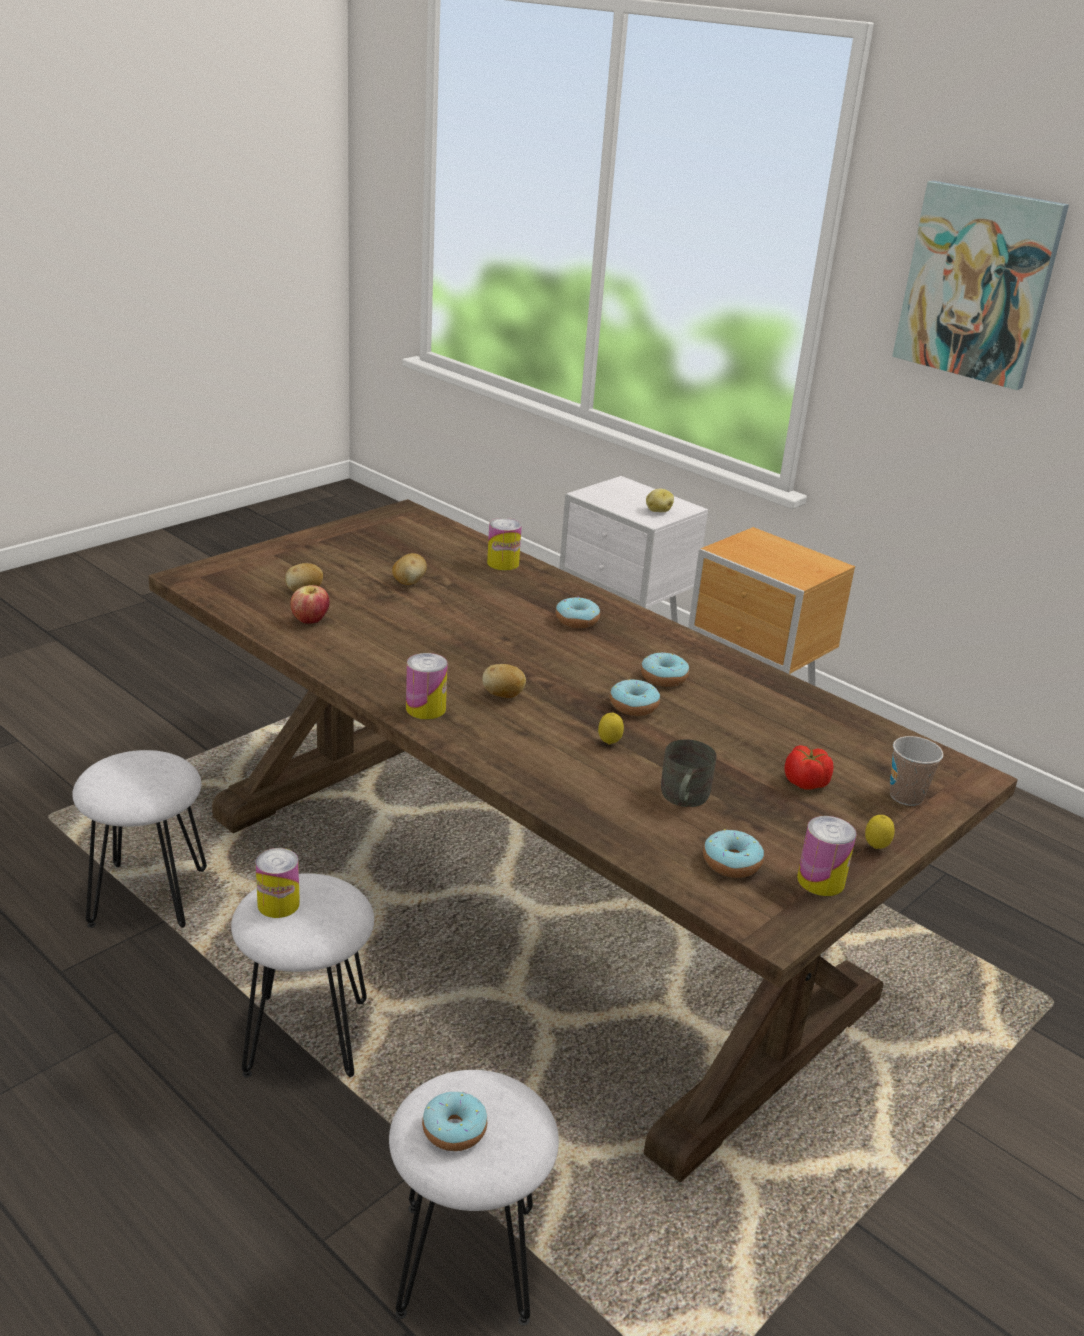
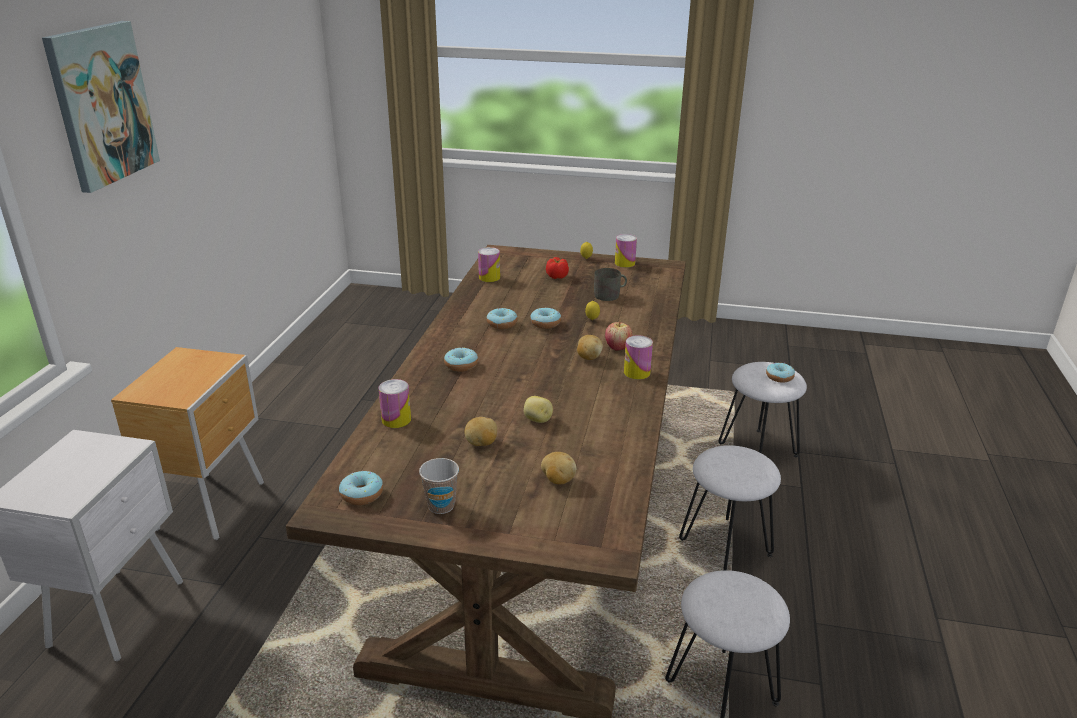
camera: 120 degrees left, 0 degrees up
(278, 904) = (746, 473): can -> can (489, 277)
(310, 621) = (597, 455): apple -> apple (618, 347)
(658, 511) = (98, 451): potato -> potato (538, 420)
(731, 863) = (641, 278): donut -> donut (362, 495)
(906, 796) = (537, 259): cup -> cup (441, 506)

